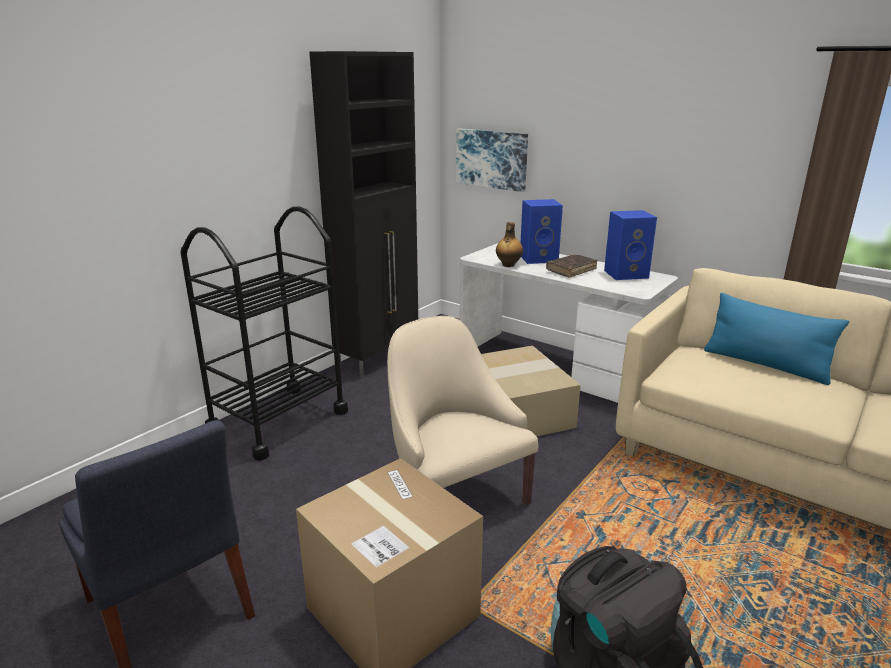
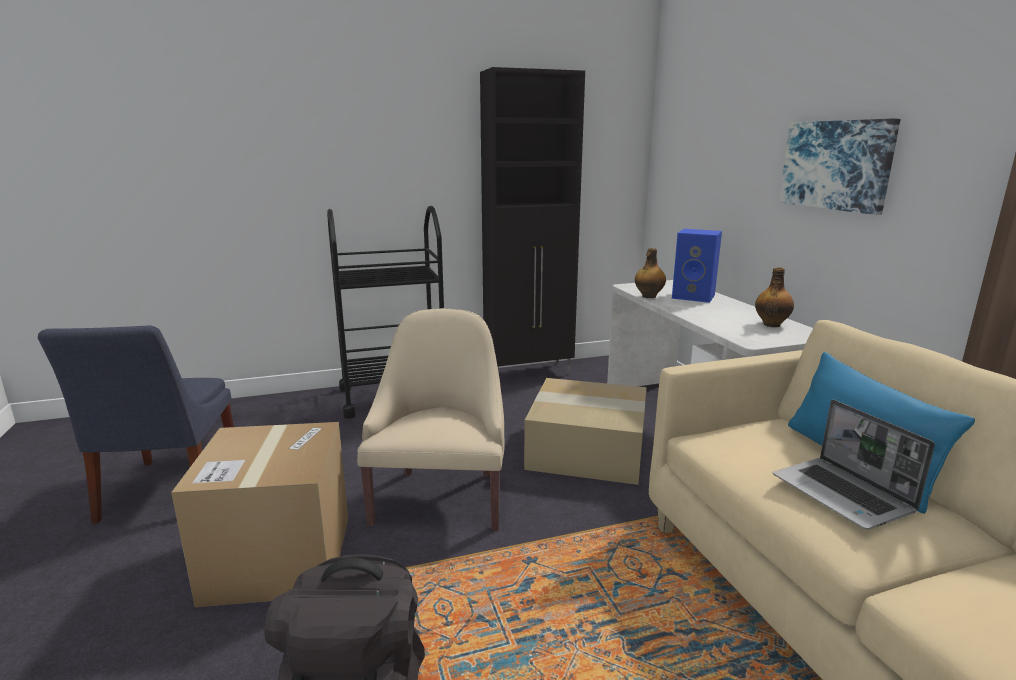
camera: 35 degrees right, 5 degrees down
(492, 159) = (684, 187): picture -> picture (836, 165)
(571, 270) = (709, 311): brown book -> none
(626, 274) = (771, 324): blue speaker -> bottle
(792, 387) = (843, 495): none -> laptop

